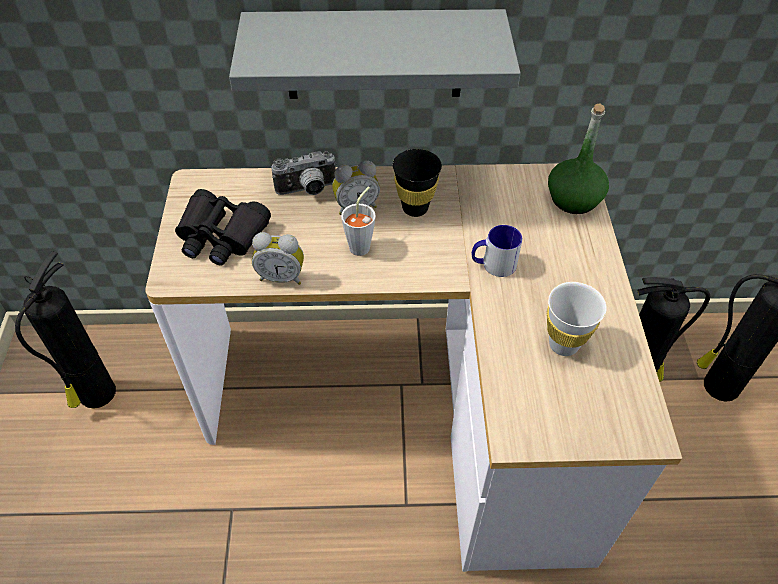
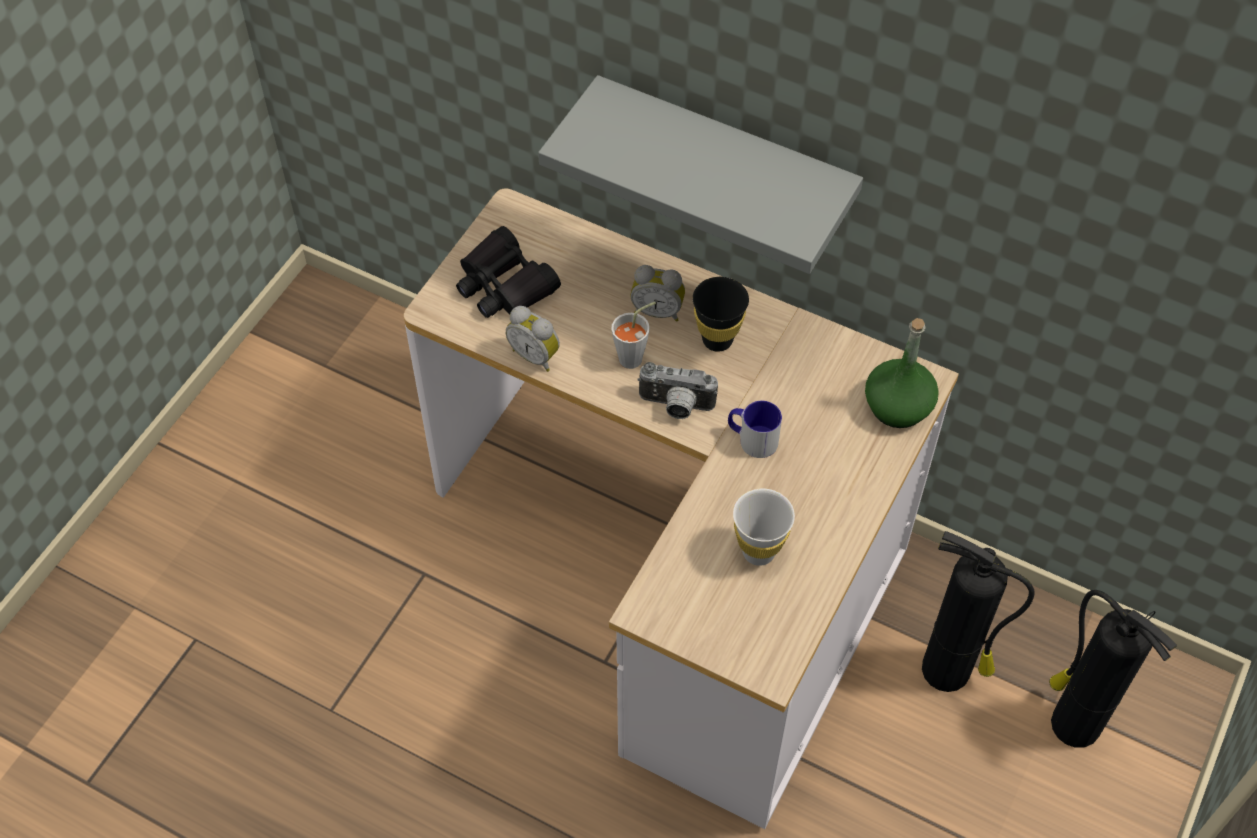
camera: 30 degrees right, 5 degrees up
(96, 395) = (350, 384): fire extinguisher -> none
(307, 190) = (620, 270): camera -> camera (675, 407)

